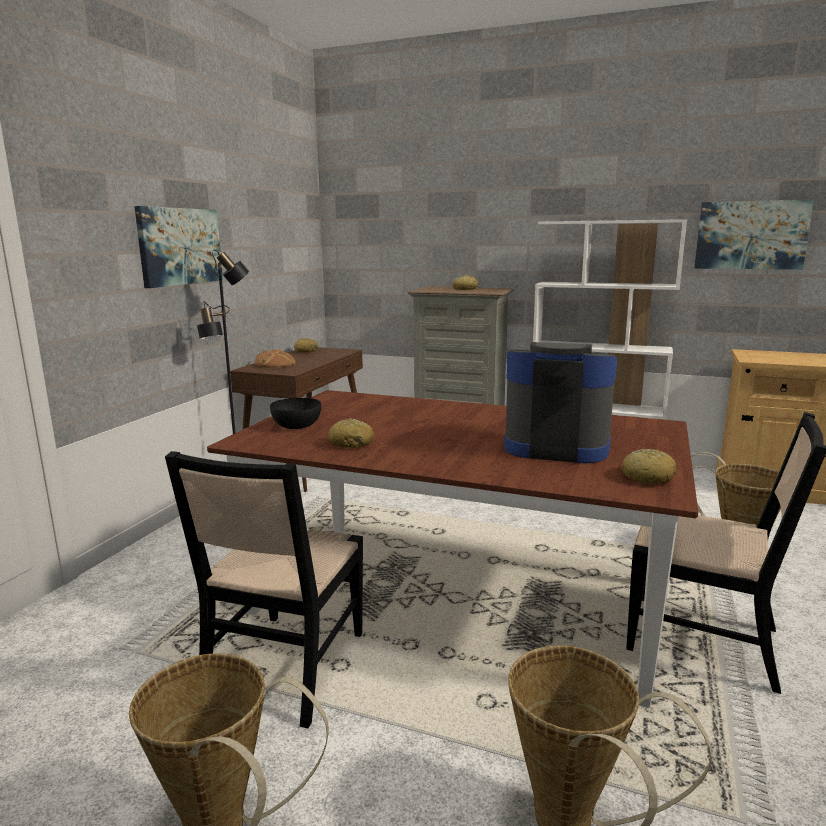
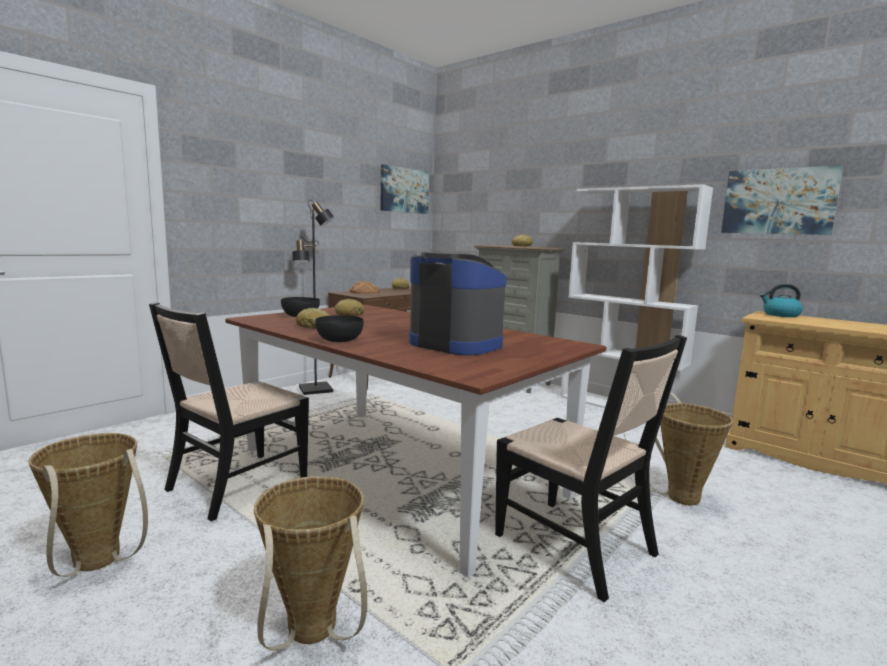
camera: 20 degrees right, 5 degrees down
(180, 246) = (292, 198): picture -> picture (404, 190)
(428, 463) = (340, 340): none -> black bowl
(647, 477) = (487, 367): bread -> bread (349, 315)
(760, 353) = (780, 315): none -> kettle

